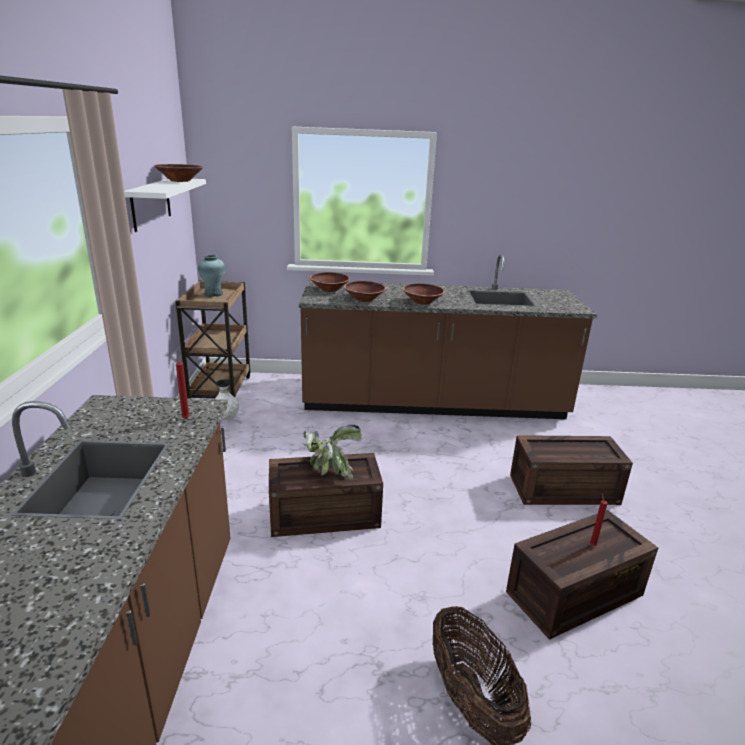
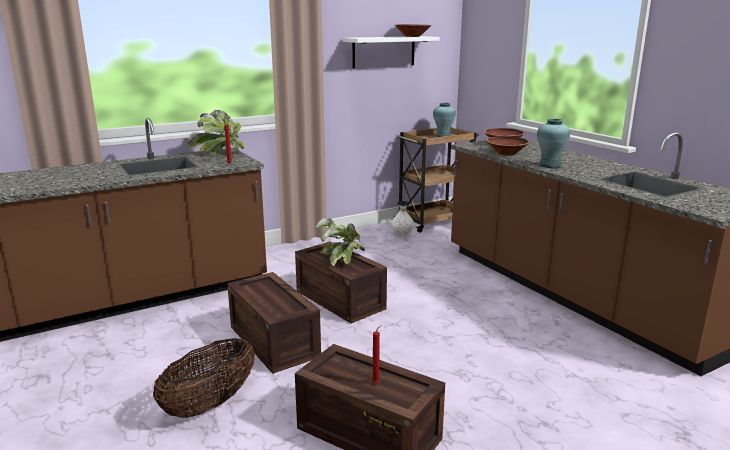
camera: 60 degrees right, 5 degrees down
(111, 412) = (219, 153): none -> potted plant
(422, 302) = (550, 166): brown bowl -> turquoise vase
(564, 488) = (538, 400): crate -> crate (276, 341)

